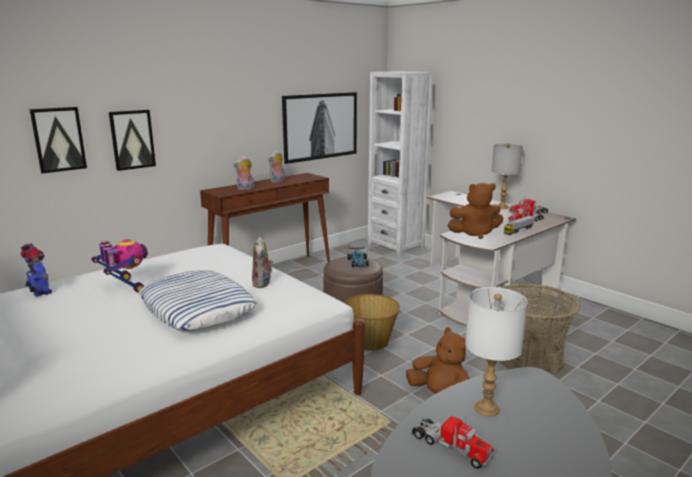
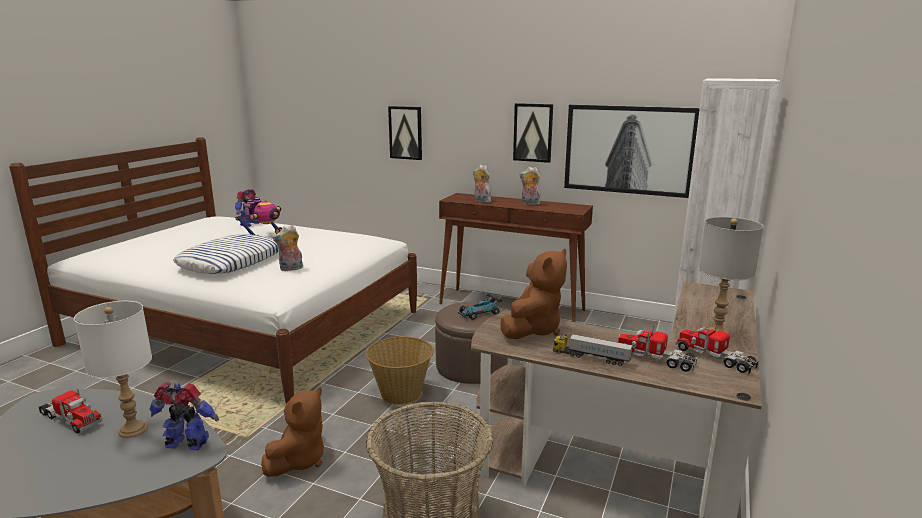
camera: 65 degrees right, 0 degrees up
(58, 139) = (354, 124): picture -> picture (533, 132)
(451, 447) = (70, 419): toy truck -> toy truck turned 75 degrees counterclockwise
(475, 233) = (533, 329): brown plush toy -> brown plush toy turned 120 degrees counterclockwise
(519, 382) = (187, 445): none -> toy robot

